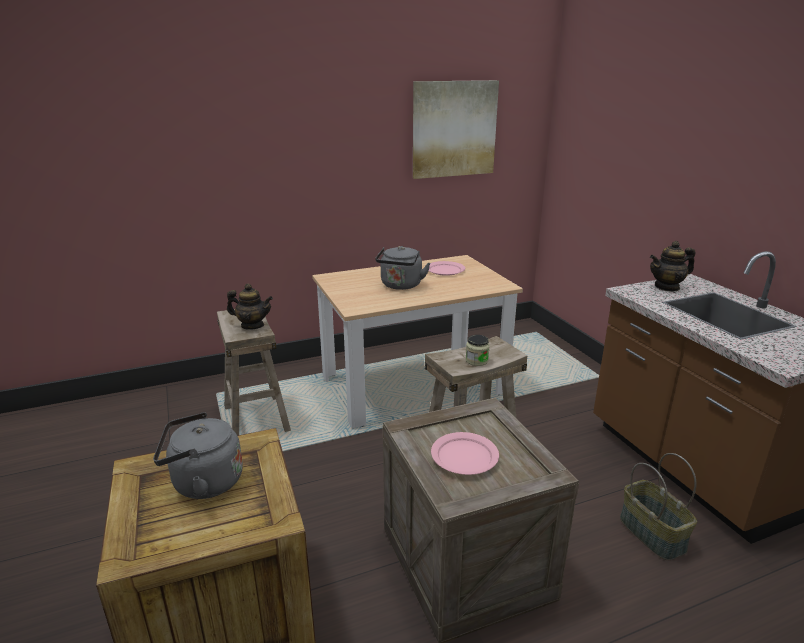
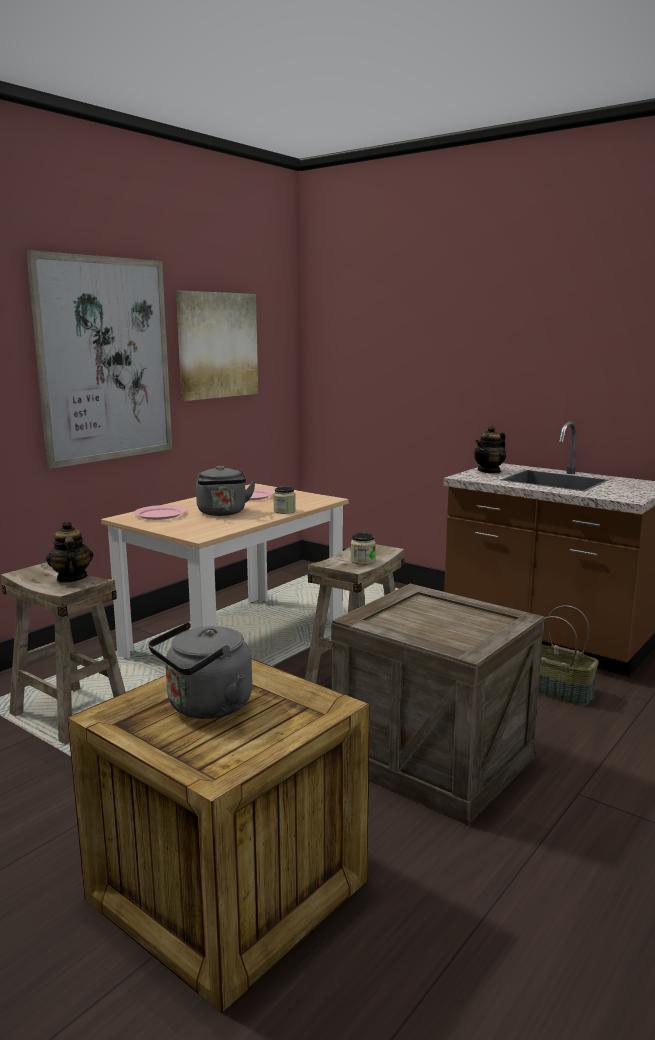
camera: 30 degrees left, 10 degrees down
(252, 325) = (71, 578): teapot -> teapot turned 90 degrees counterclockwise
(339, 144) = (104, 360): none -> picture
(450, 293) = (284, 511): none -> jar
(464, 456) = (438, 624): pink plate -> pink plate (160, 514)

